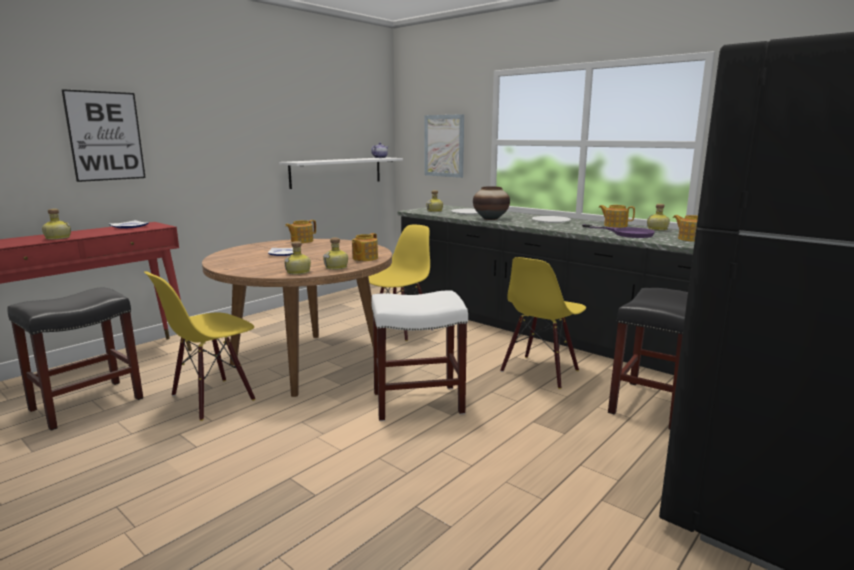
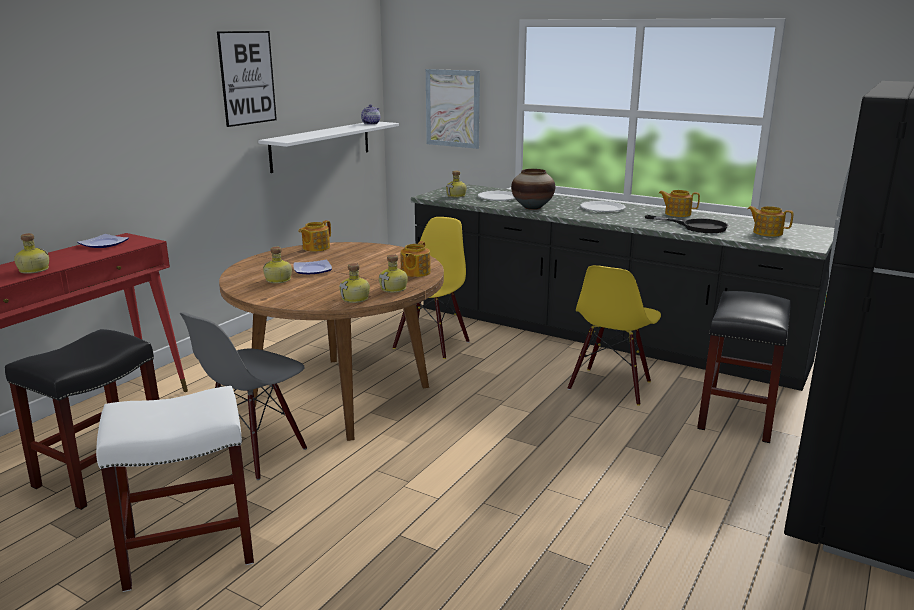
camera: 10 degrees left, 5 degrees up
(105, 136) = (64, 129): picture -> picture (247, 78)
(212, 398) = (254, 451): yellow chair -> grey chair
(417, 403) = (493, 436): white stool -> white stool (187, 550)
(626, 233) = (696, 227): purple frying pan -> black frying pan
(657, 229) = (725, 218): bottle -> bottle (278, 280)

